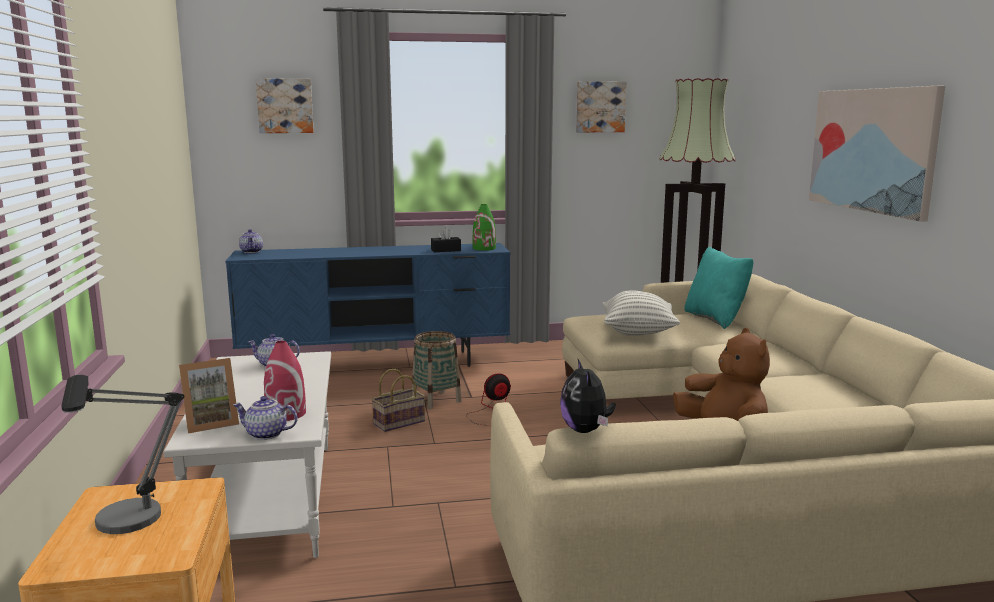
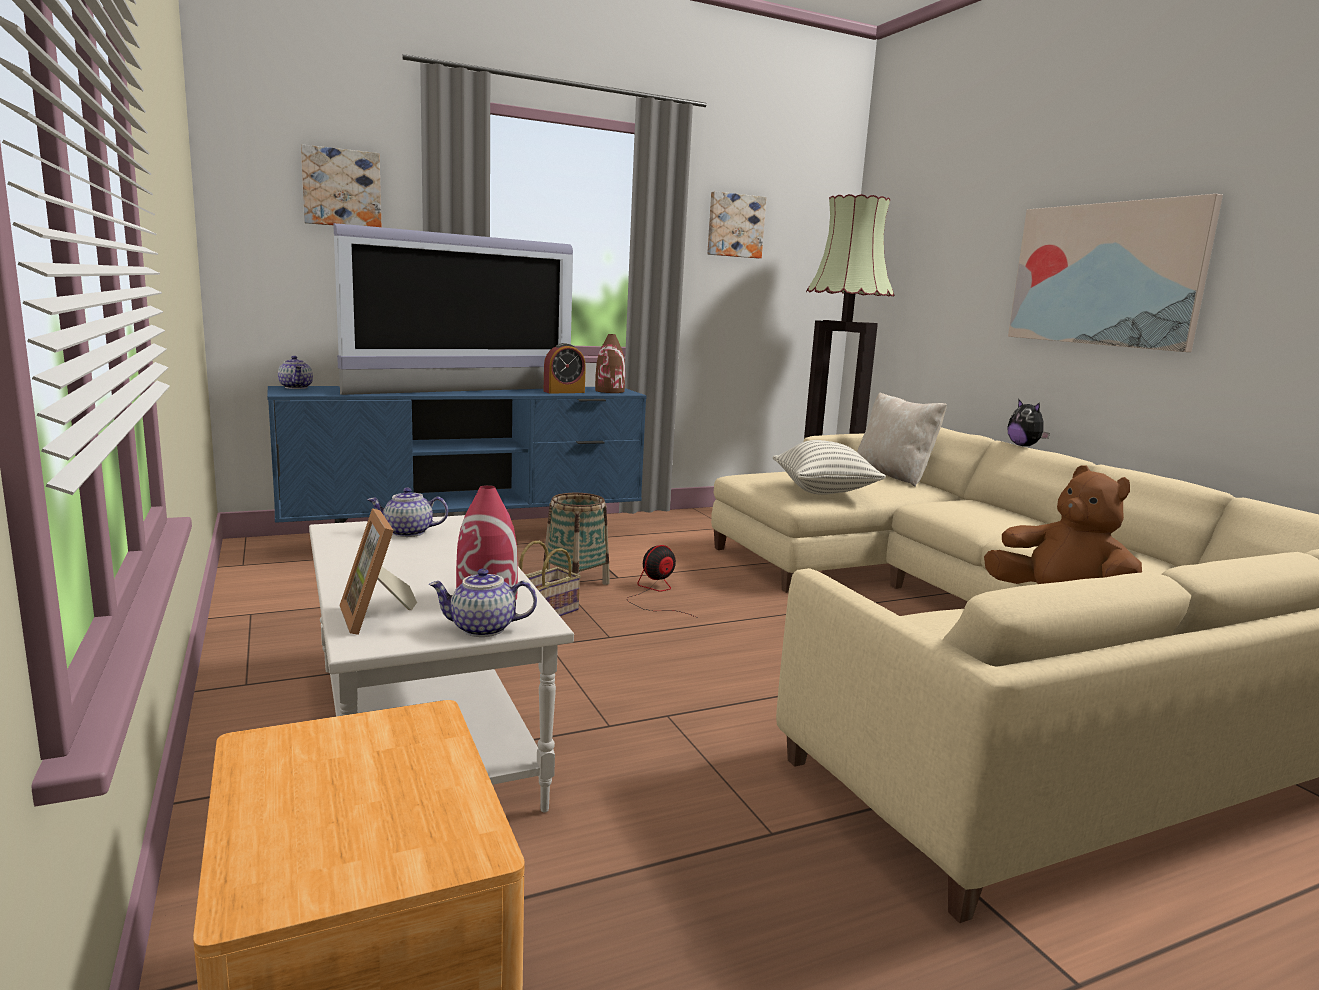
camera: 15 degrees left, 0 degrees up
(124, 528) = (343, 802): table lamp -> none
(210, 423) = (378, 617): picture frame -> picture frame turned 105 degrees clockwise
(369, 251) = (464, 391): none -> television
(446, 250) = (564, 392): black tissue box -> alarm clock
(484, 248) = (610, 391): green vase -> brown vase
(586, 430) = (1020, 595): plush toy -> plush toy (1024, 446)
(715, 319) = (893, 477): turquoise pillow -> beige pillow

